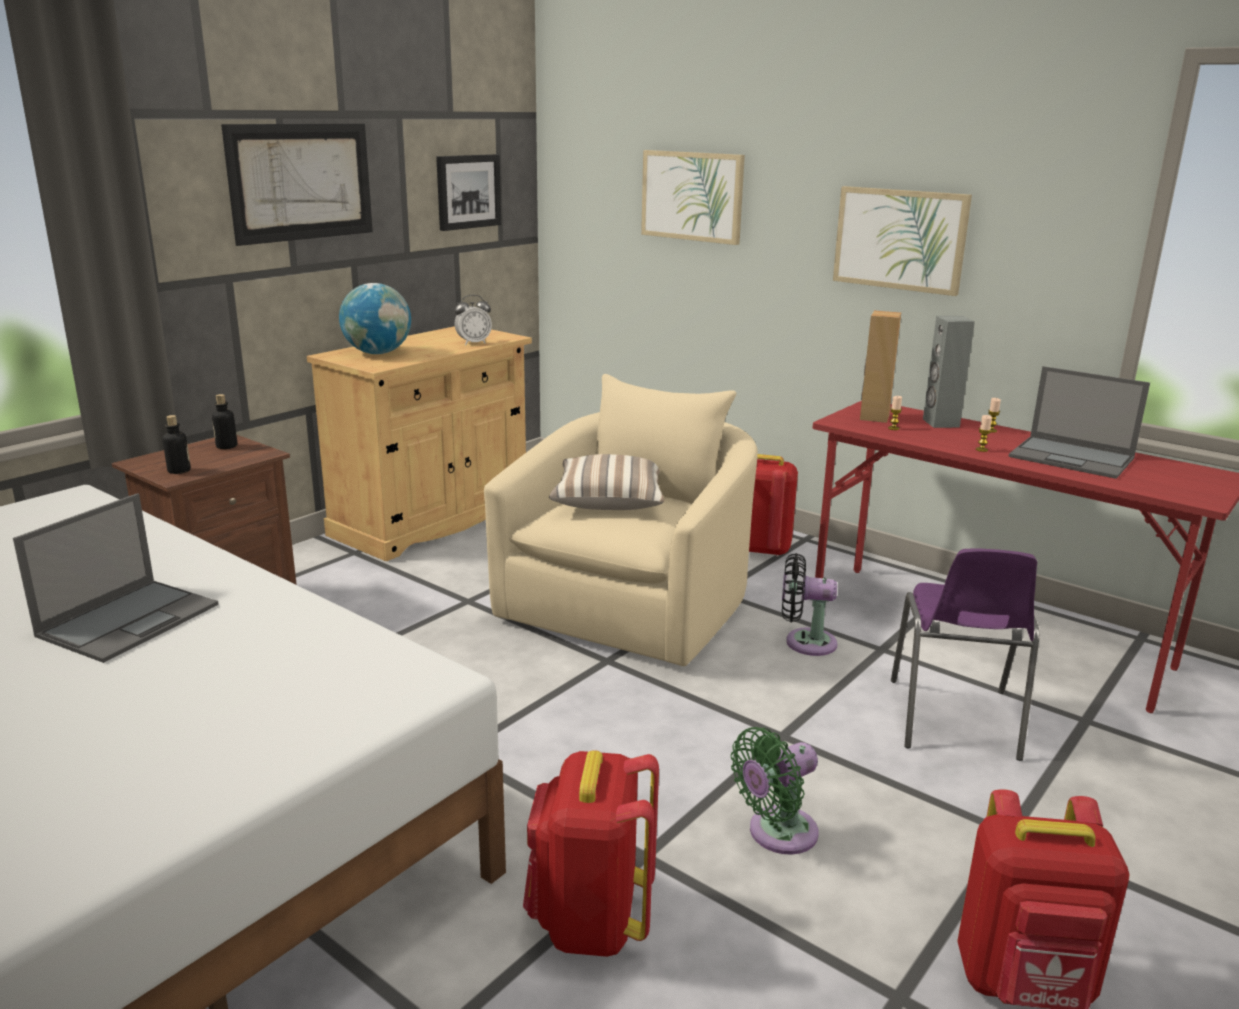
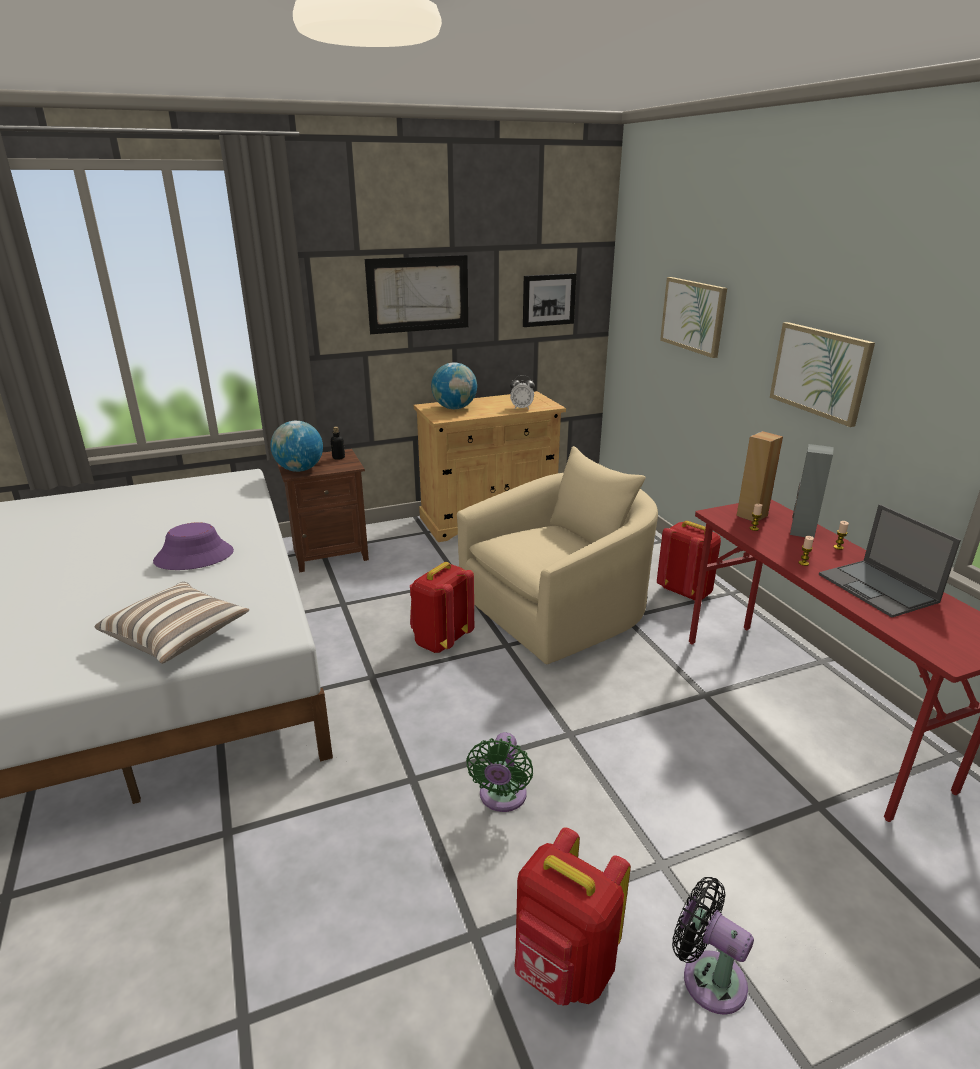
camera: 30 degrees right, 5 degrees up
(130, 619) = (194, 556): laptop -> purple hat
(179, 471) = (299, 469): bottle -> globe
(590, 922) = (348, 805): red backpack -> red backpack (441, 641)
(609, 501) = (541, 538): pillow -> pillow (178, 637)
(777, 834) = (501, 798): green fan -> green fan turned 75 degrees counterclockwise
(805, 642) = (651, 672): black fan -> black fan (707, 977)
(953, 721) = (705, 767): purple chair -> none

